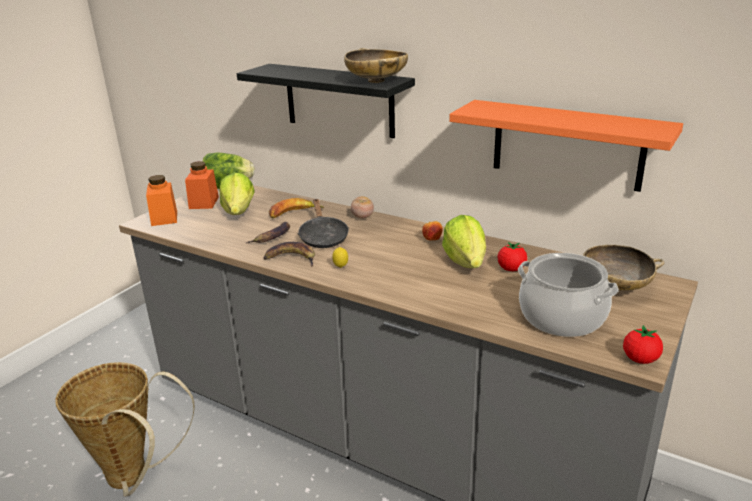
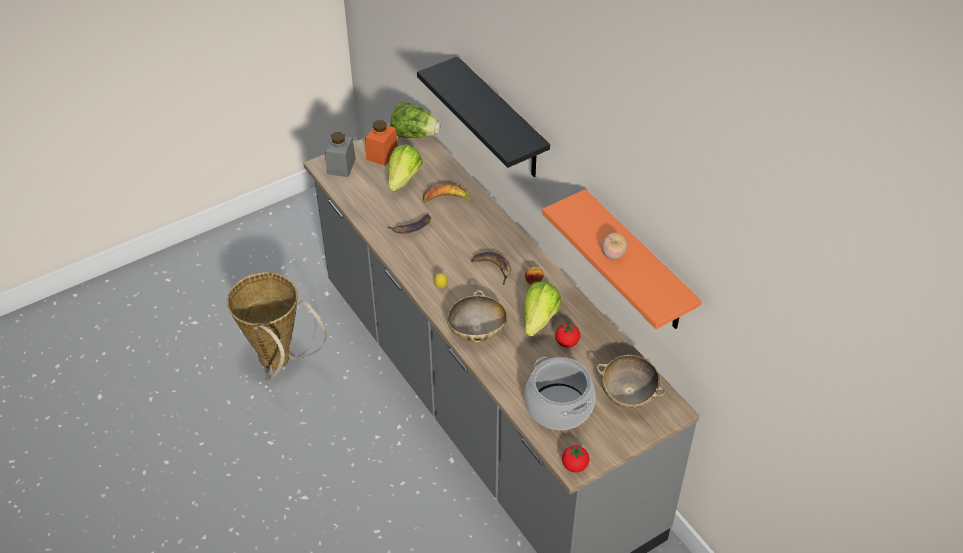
camera: 25 degrees right, 20 degrees up
(164, 218) = (341, 166): orange jar -> grey jar
(292, 258) = (411, 261): banana -> banana (493, 268)
(323, 237) = (450, 243): black frying pan -> none
(362, 217) = (499, 227): tomato -> tomato (613, 254)
(376, 81) = (513, 139): beige bowl -> beige bowl (477, 330)

